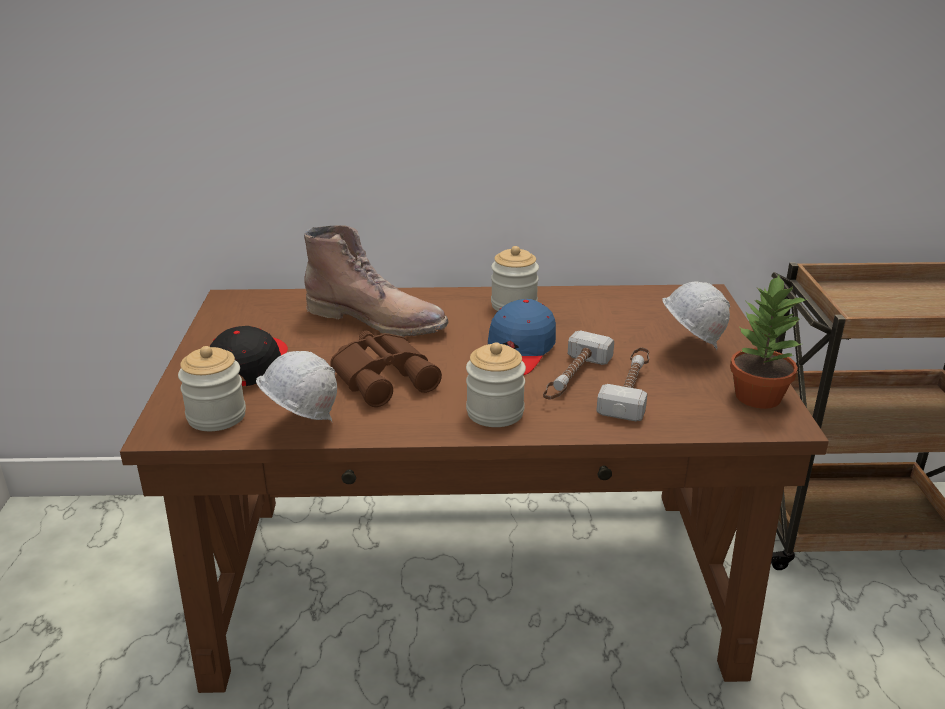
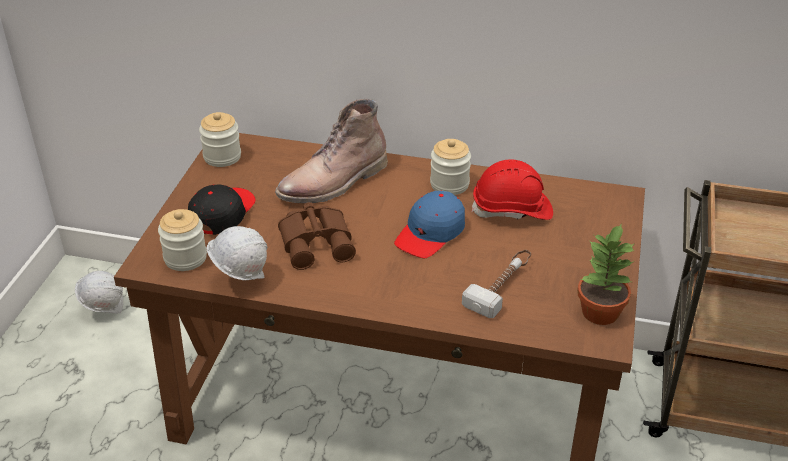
camera: 15 degrees right, 10 degrees up
(378, 320) = (334, 183): brown boot -> brown boot turned 105 degrees clockwise
(495, 412) = (386, 290): jar -> jar (222, 157)
(572, 378) = (461, 268): hammer -> none
(597, 318) = (512, 210): none -> red hard hat
(688, 350) = (571, 255): white hard hat -> white hard hat (105, 309)

